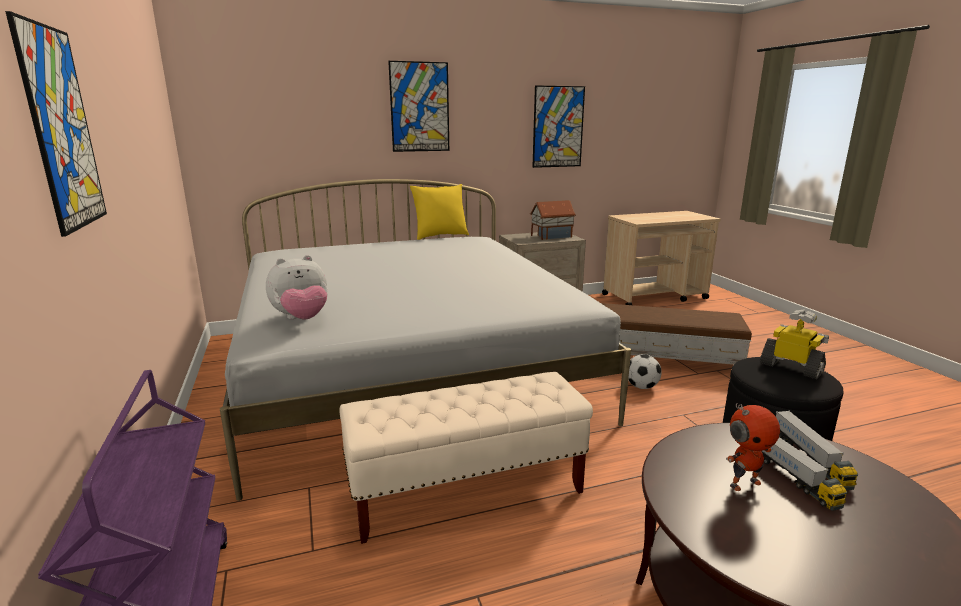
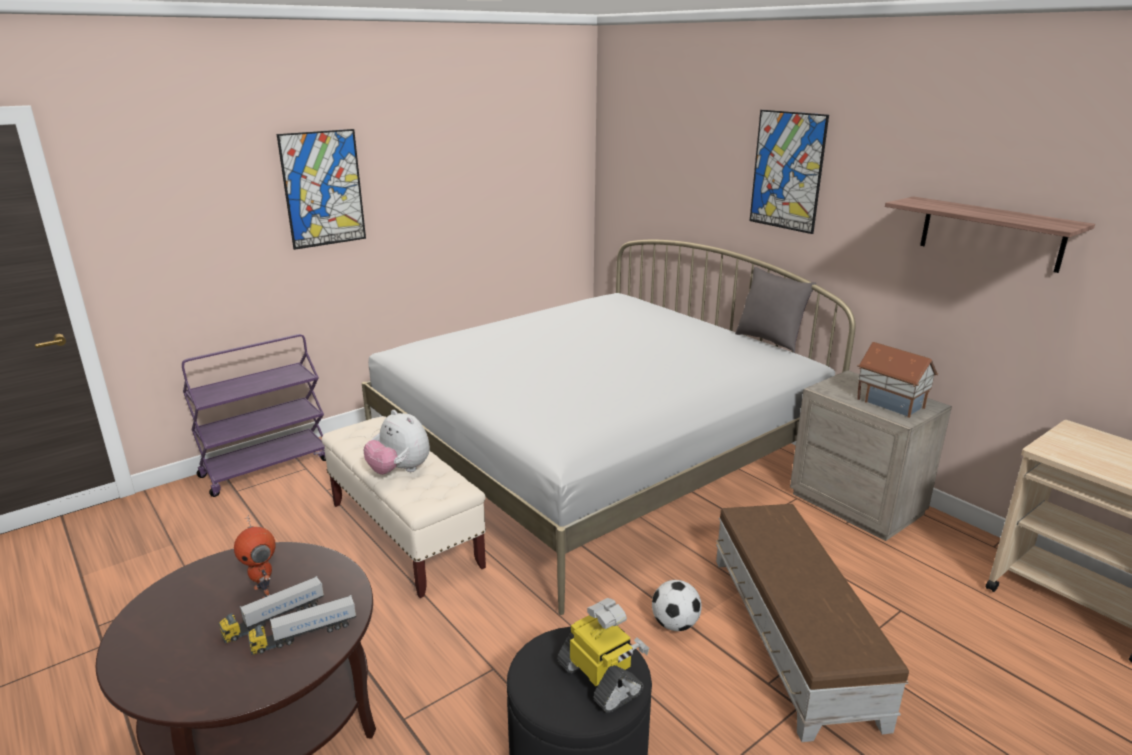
camera: 70 degrees right, 5 degrees up
(302, 319) = (434, 349): plush toy -> plush toy (399, 471)
(440, 236) = (770, 340): yellow pillow -> grey pillow
(558, 127) = (991, 233): picture -> shelf
(792, 368) = (601, 679): toy robot -> toy robot turned 60 degrees counterclockwise

